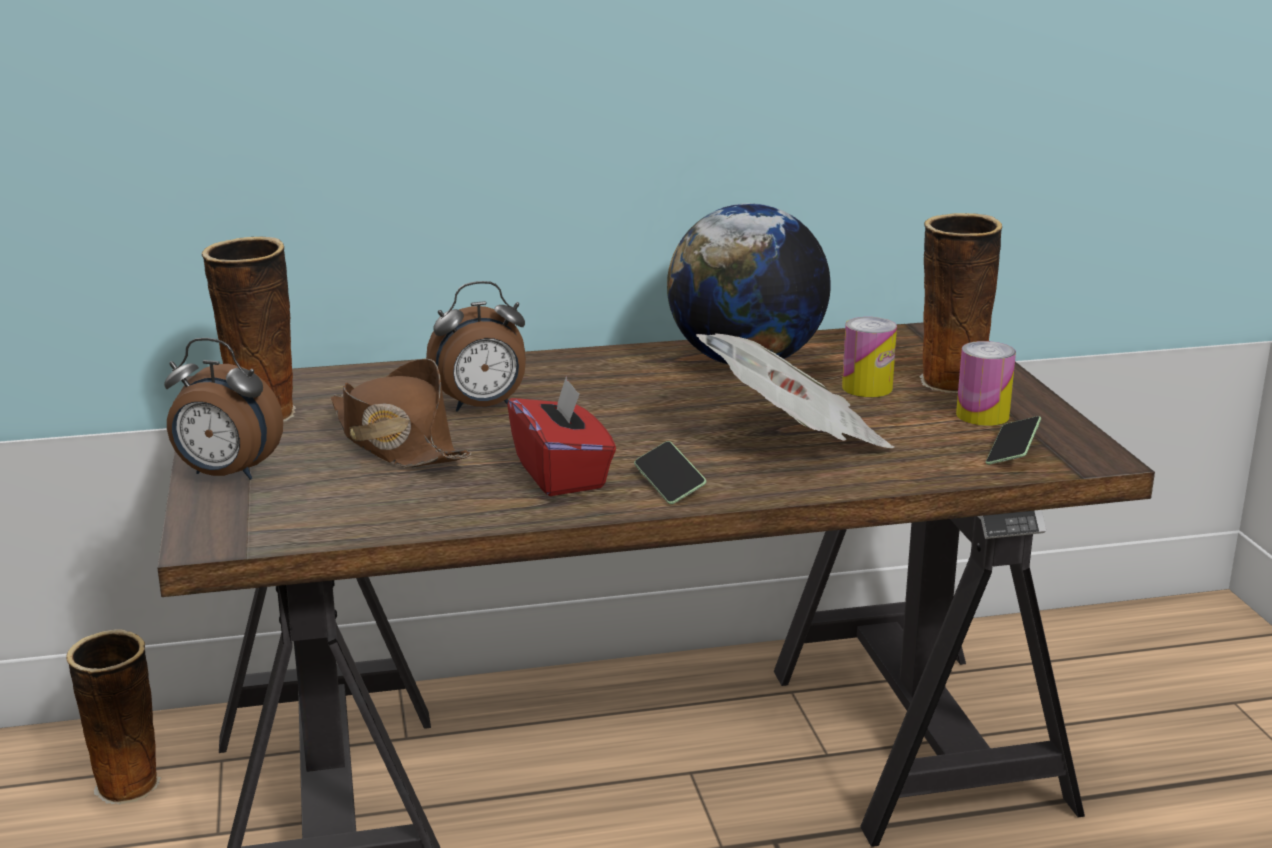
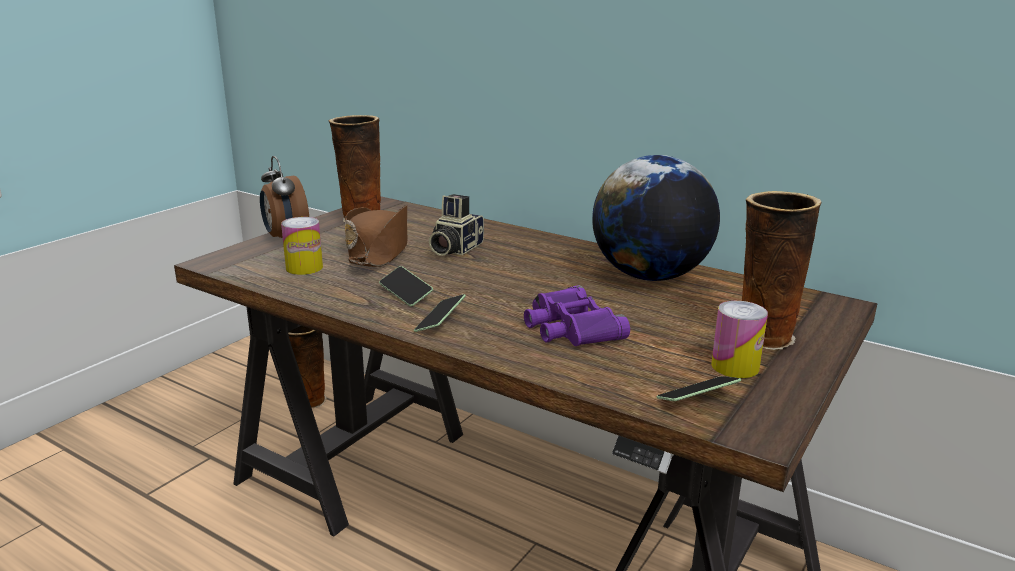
camera: 45 degrees right, 0 degrees up
(482, 407) = (454, 249): alarm clock -> camera
(562, 474) = (406, 294): red tissue box -> phone
(795, 438) = (570, 328): newspaper -> purple binoculars
(867, 388) = (692, 318): can -> can (304, 268)

